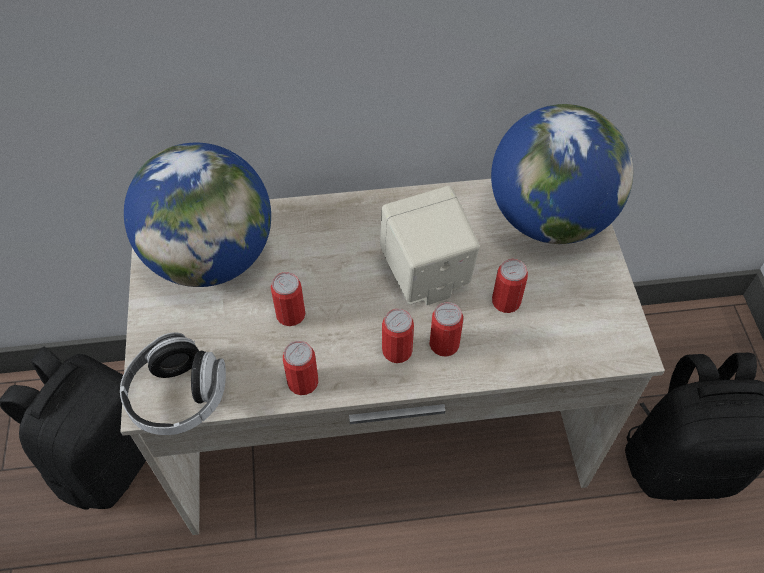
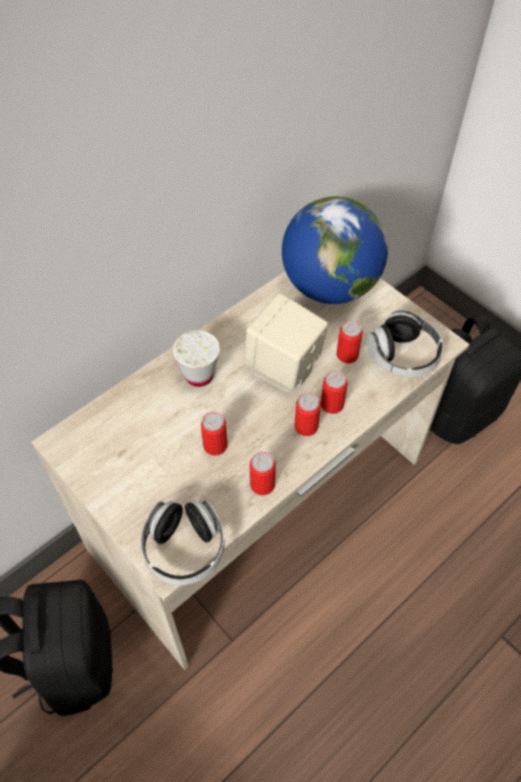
camera: 35 degrees left, 0 degrees up
(211, 257) = (122, 440): globe -> none
(333, 236) = (199, 375): none -> white cup
(569, 338) = (403, 356): none -> headphones

